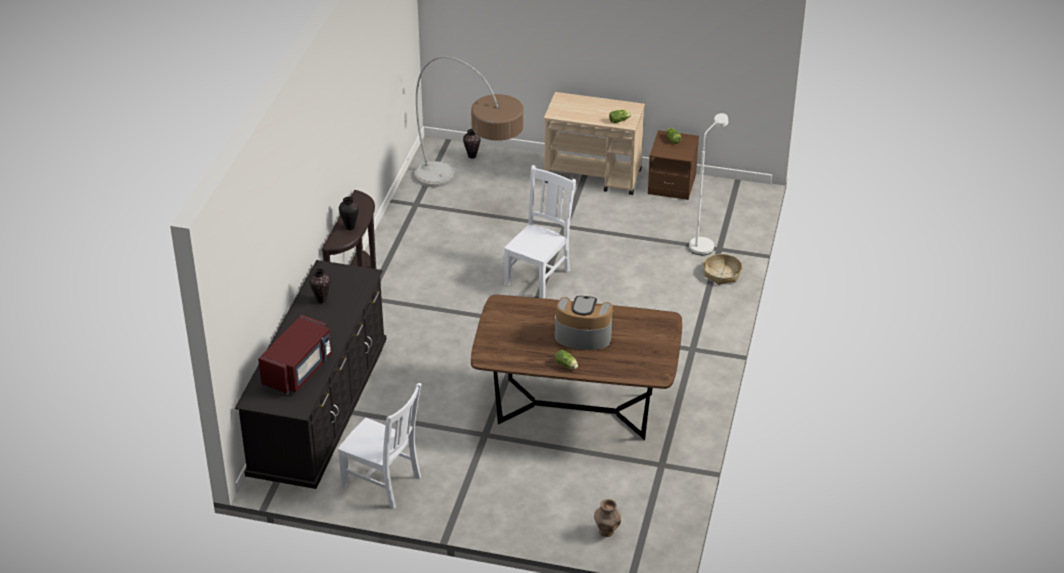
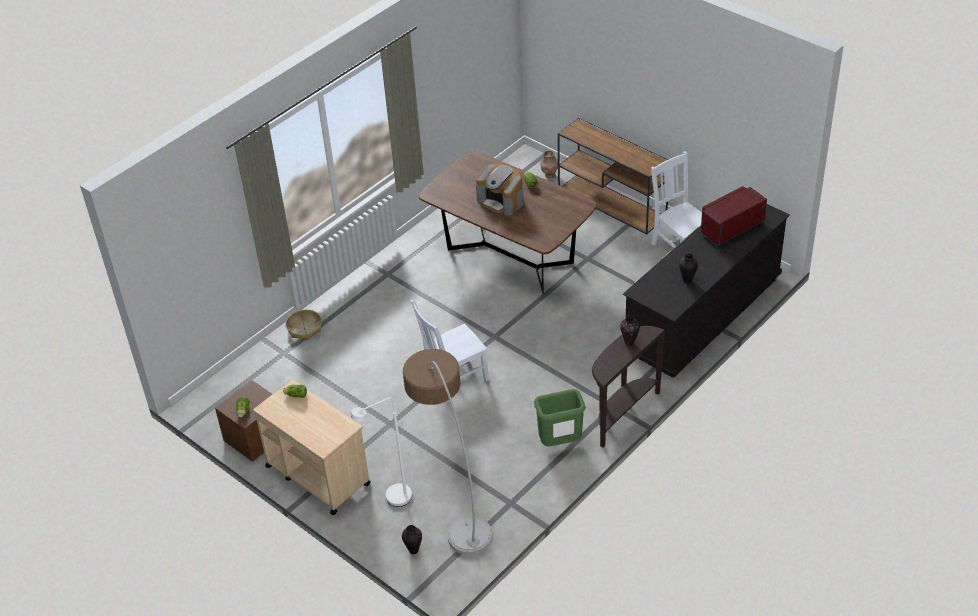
camera: 150 degrees left, 5 degrees up
(401, 255) = (560, 444): none -> green trash can
(498, 516) = (613, 203): none -> brown console table
(704, 243) = (290, 363): white floor lamp -> white floor lamp (392, 500)

